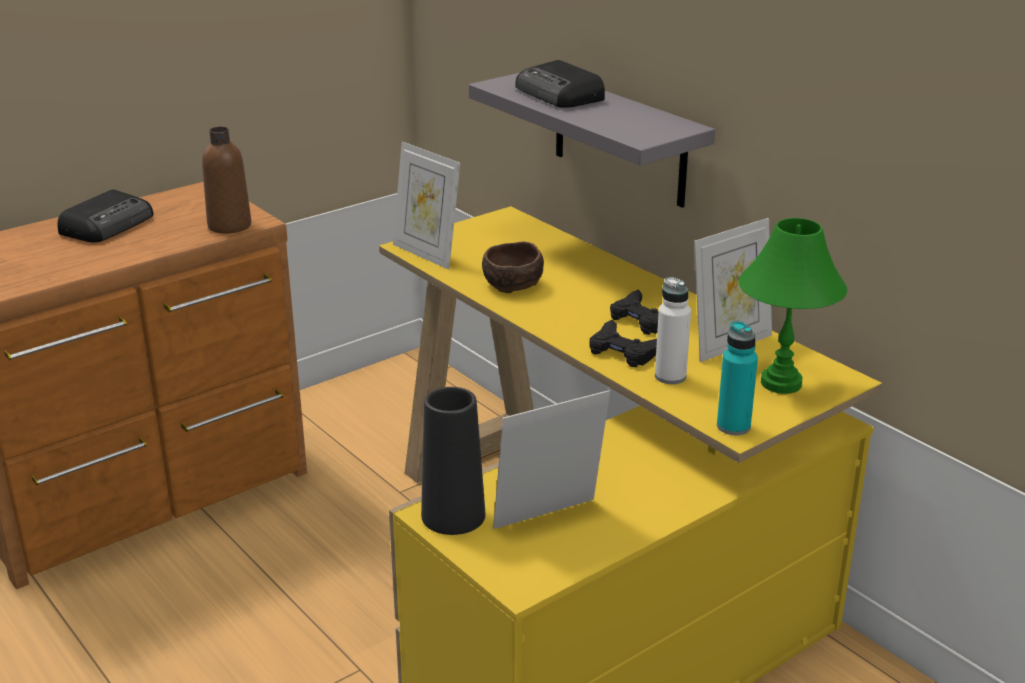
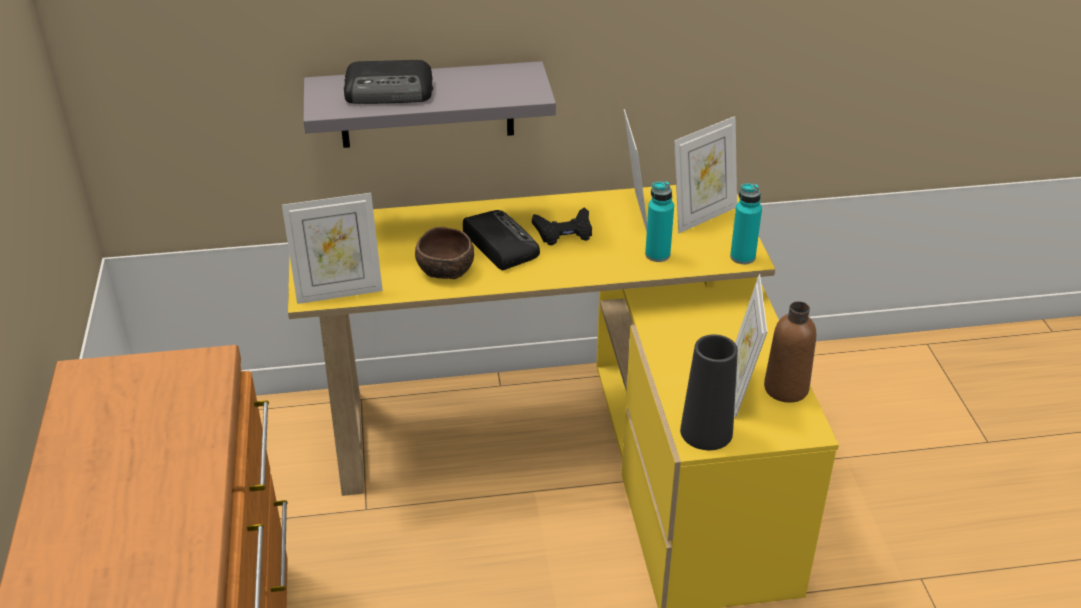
camera: 60 degrees left, 10 degrees up
(108, 224) = (97, 465): radio -> radio (499, 244)
(229, 226) = (202, 381): brown bottle -> brown bottle (786, 388)
(625, 351) = (604, 258): black game controller -> none
(670, 376) = (657, 255): white bottle -> turquoise bottle
(780, 383) = (702, 216): green table lamp -> picture frame

